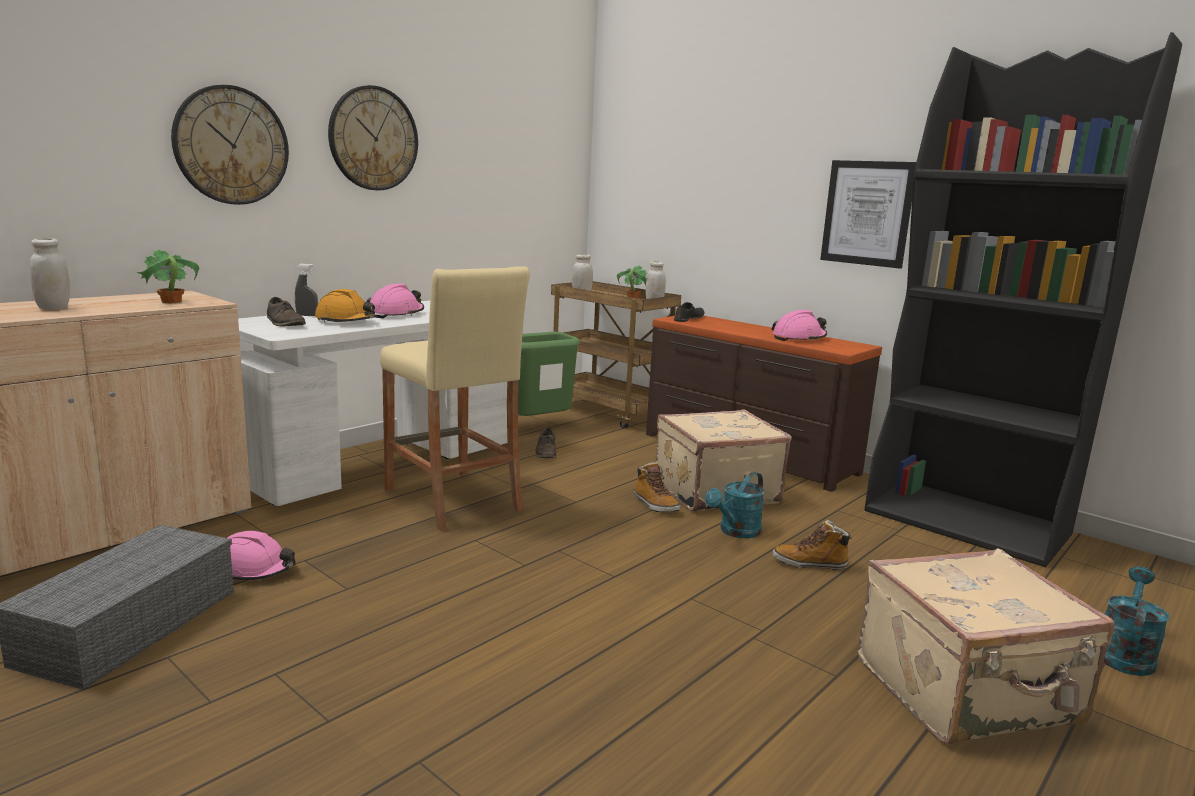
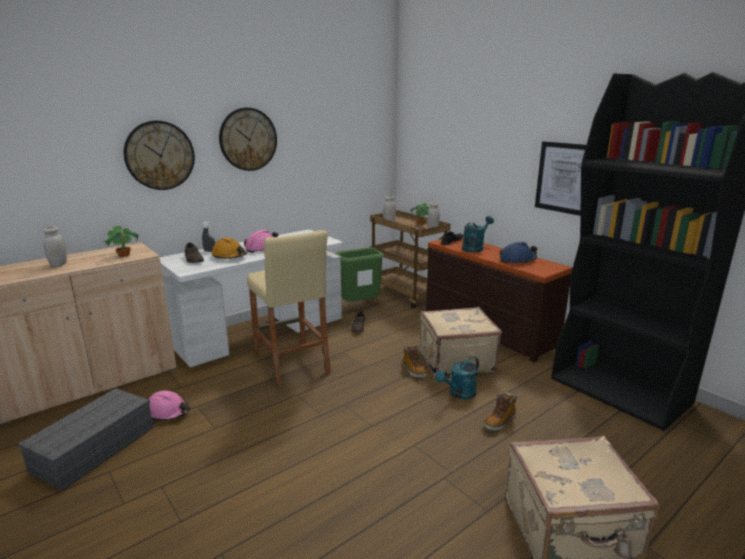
camera: 10 degrees right, 5 degrees up
(799, 338) = (517, 260): pink hard hat -> blue hard hat
(810, 564) = (499, 421): boot -> boot turned 60 degrees counterclockwise
(1124, 654) = (694, 506): turquoise watering can -> turquoise watering can (475, 248)

